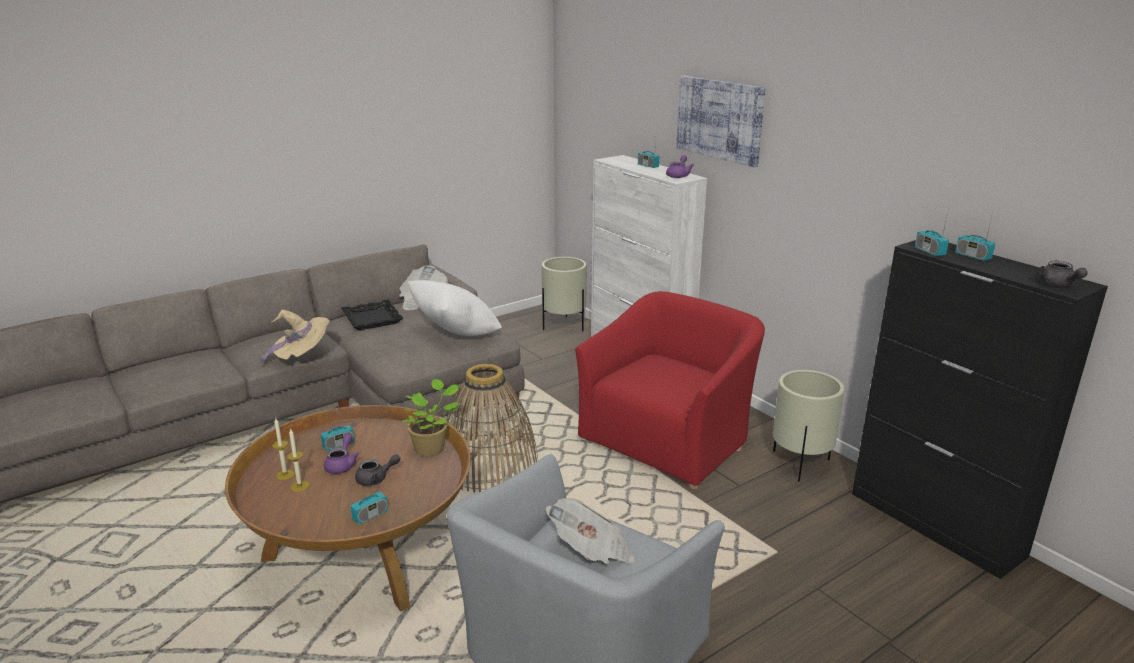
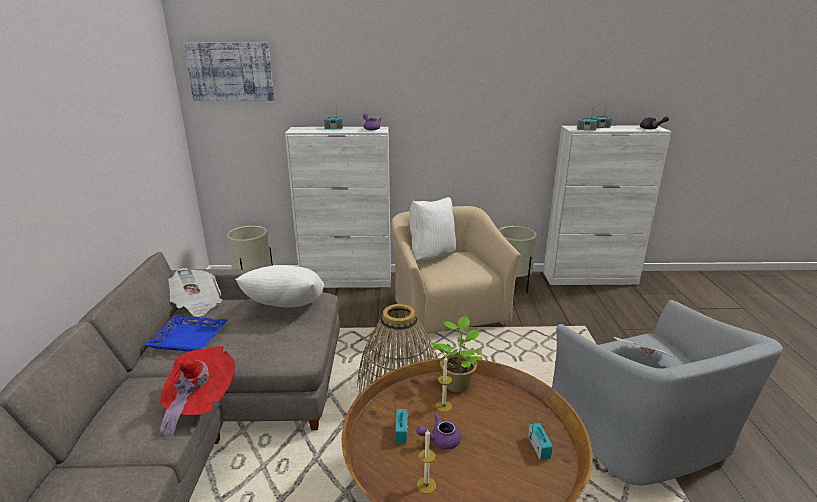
camera: 55 degrees left, 0 degrees up
(299, 486) = (456, 480): candle -> candle (443, 406)
(302, 357) = (199, 404): beige hat -> red hat
(342, 465) = (440, 440): purple teapot -> purple teapot turned 60 degrees counterclockwise
(371, 319) = (188, 338): black tray -> blue tray
(376, 479) = (481, 427): grey teapot -> none
(668, 359) = (432, 256): none -> white pillow
(668, 440) = (447, 310): red armchair -> beige armchair
(720, 119) = (391, 82): picture -> picture (230, 72)
(936, 524) = (590, 278): black cabinet -> white cabinet

